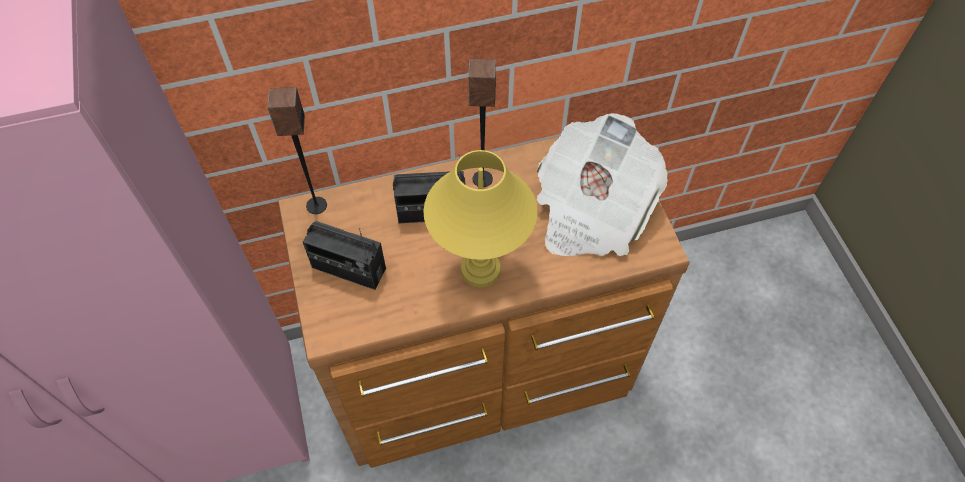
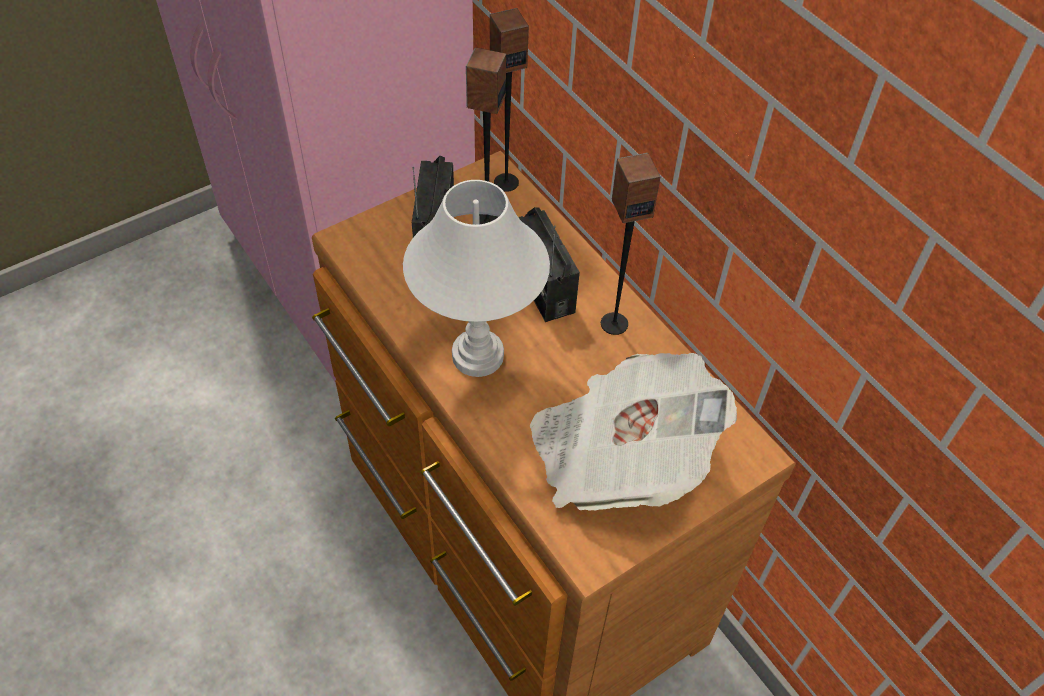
camera: 70 degrees right, 5 degrees down
(351, 229) = (486, 221): none -> speaker
(481, 269) = (479, 355): yellow table lamp -> white table lamp

